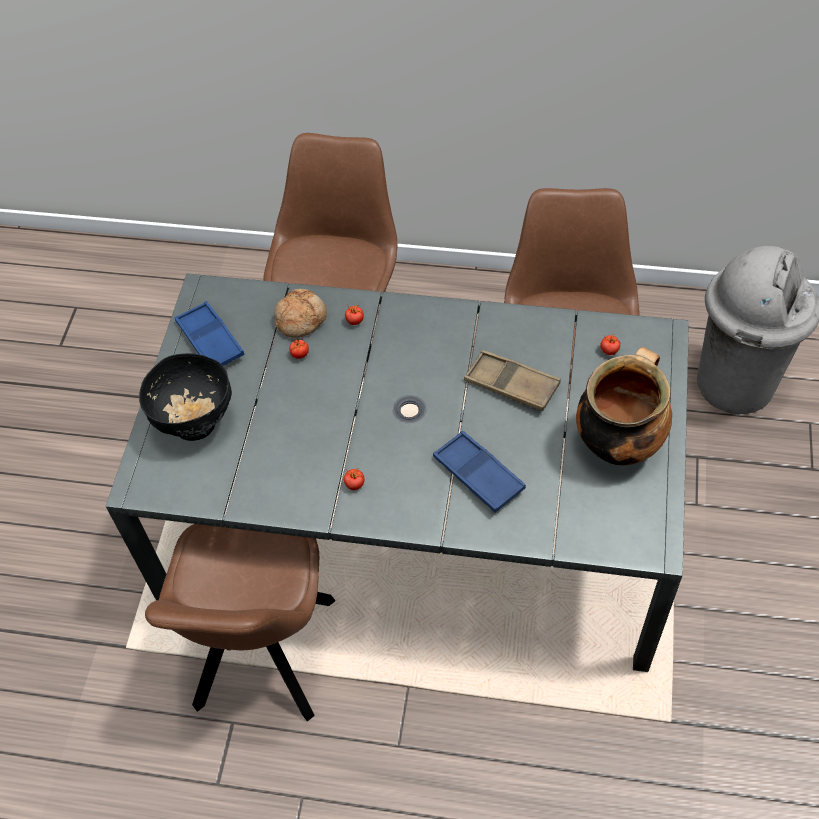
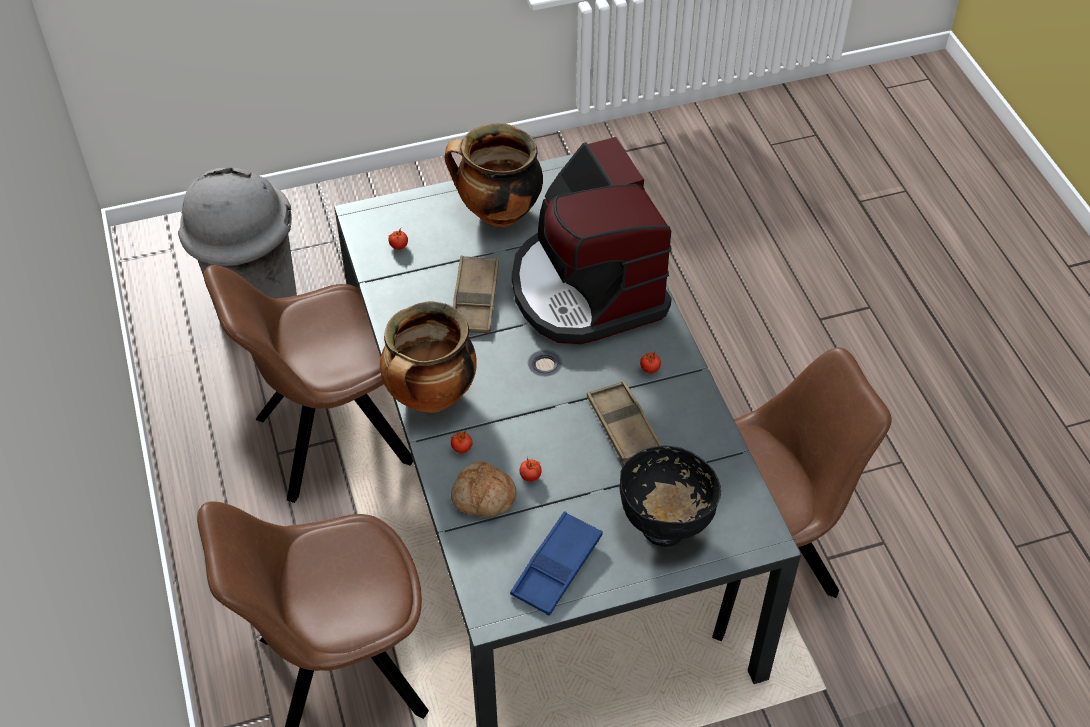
camera: 120 degrees left, 5 degrees down
(306, 437) = (623, 426): none -> brown tray
(417, 318) = (431, 398): none -> cooking pot
(478, 475) = (586, 289): blue tray -> coffee machine

